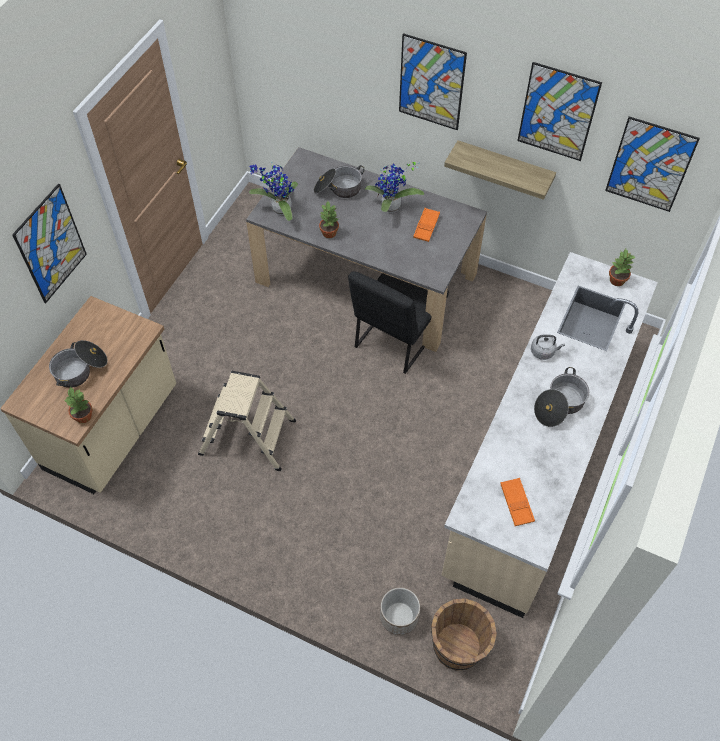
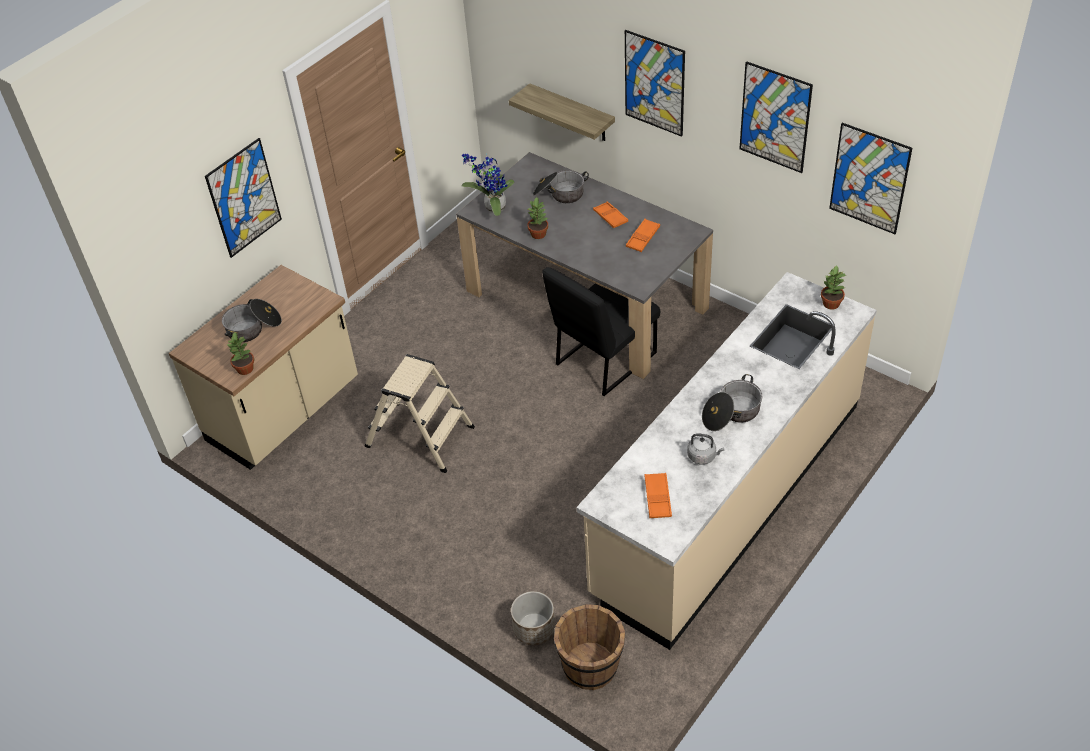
camera: 15 degrees right, 10 degrees down
(391, 208) = (610, 217): potted plant -> orange tray
(504, 168) = (730, 181): shelf -> shelf (572, 113)
(543, 352) = (729, 362): grey kettle -> grey kettle (703, 456)

